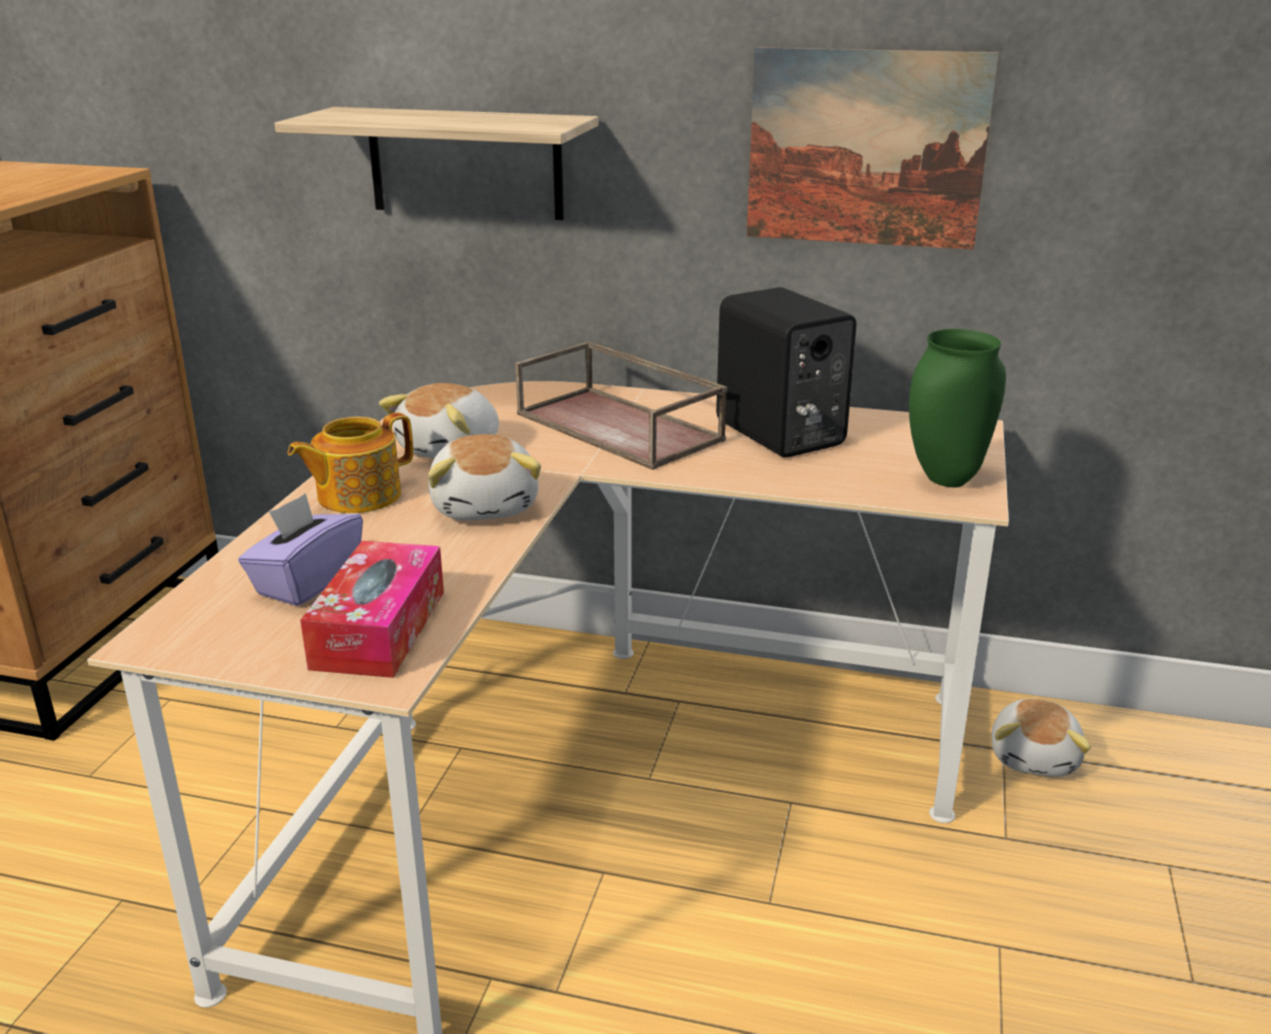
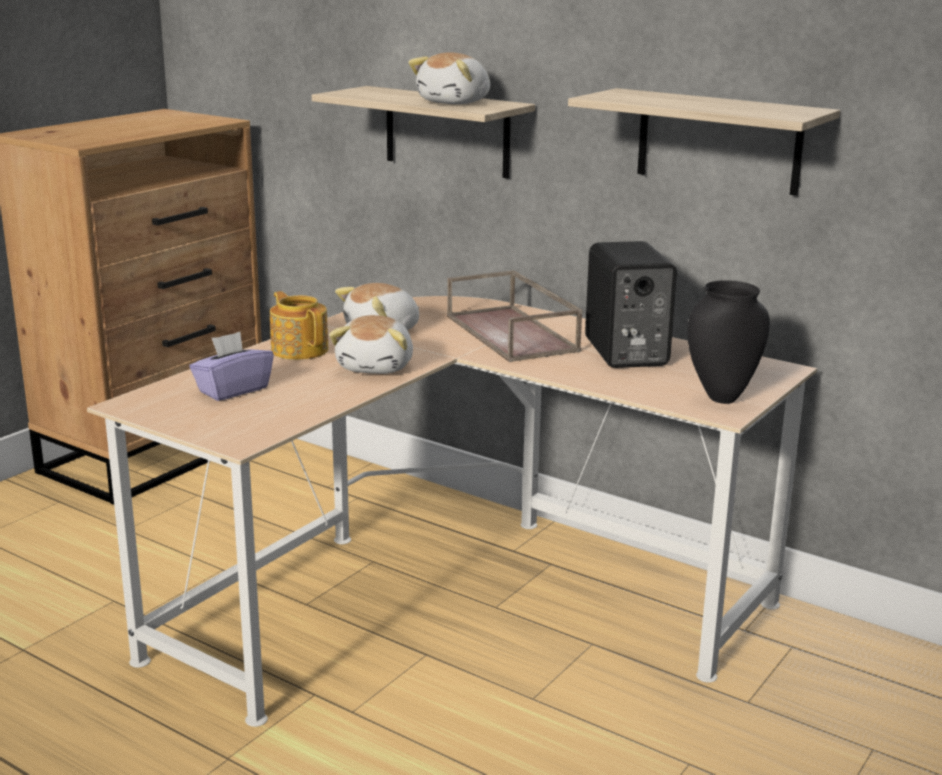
camera: 20 degrees right, 5 degrees down
(357, 496) = (300, 349): teapot -> teapot turned 75 degrees clockwise
(379, 629) = (255, 420): tissue box -> none
(866, 148) = (718, 141): picture -> shelf
(944, 478) = (721, 397): green vase -> black vase
(1035, 757) = (816, 657): plush toy -> plush toy (455, 102)

